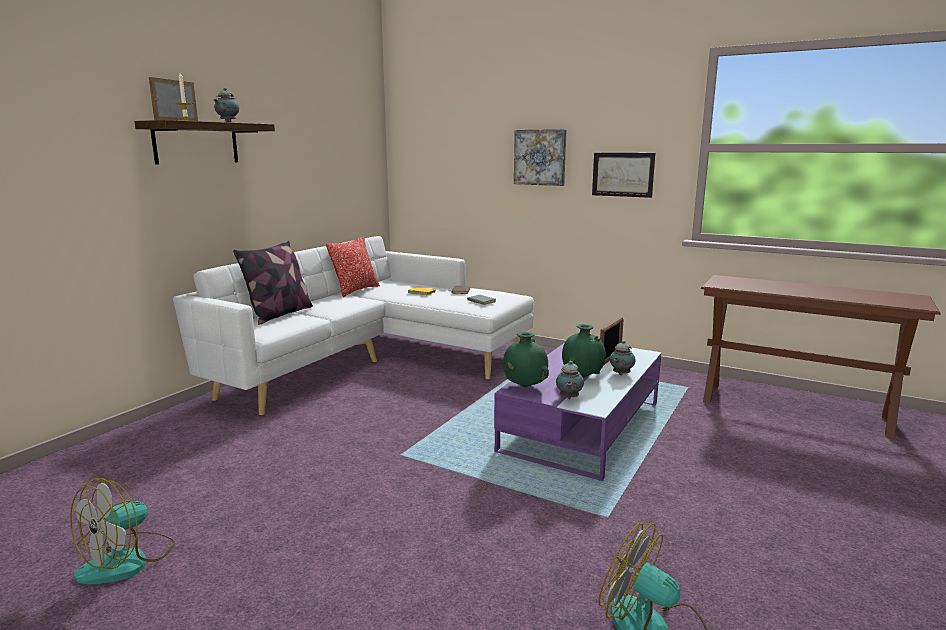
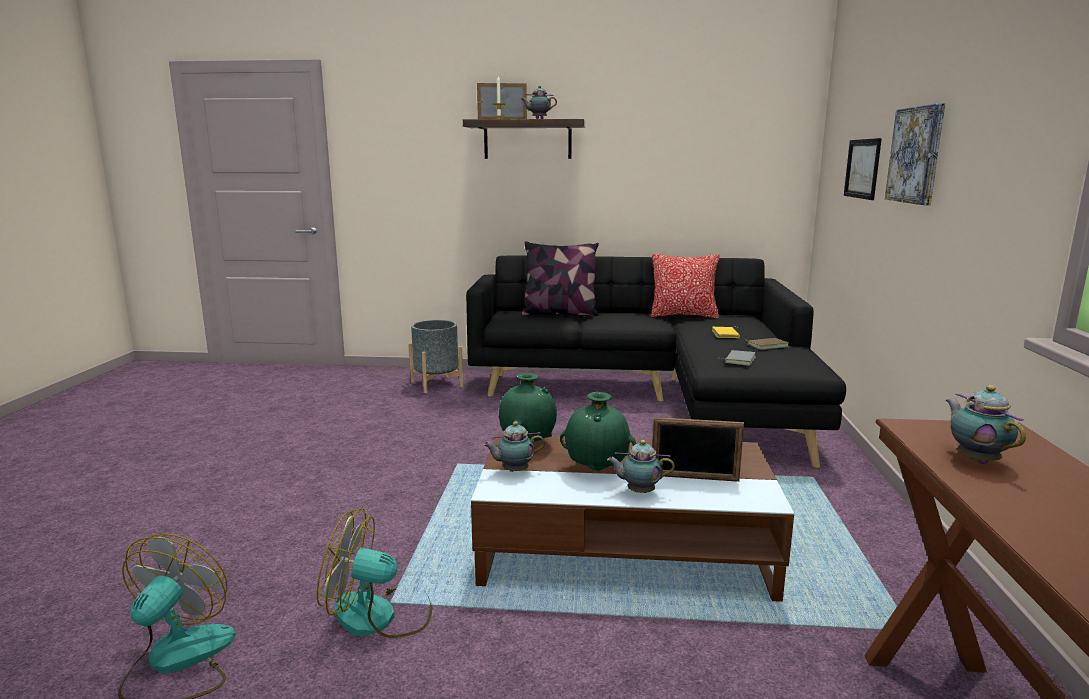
camera: 65 degrees right, 0 degrees up
(127, 561) = (262, 425): fan -> fan (379, 616)
(181, 432) = (436, 384): none -> grey planter
(376, 362) = (659, 401): white sofa -> black sofa
(582, 426) = (624, 549): purple coffee table -> brown coffee table
(623, 174) = (990, 187): picture -> picture (862, 168)
(755, 286) = (975, 460): none -> teapot

